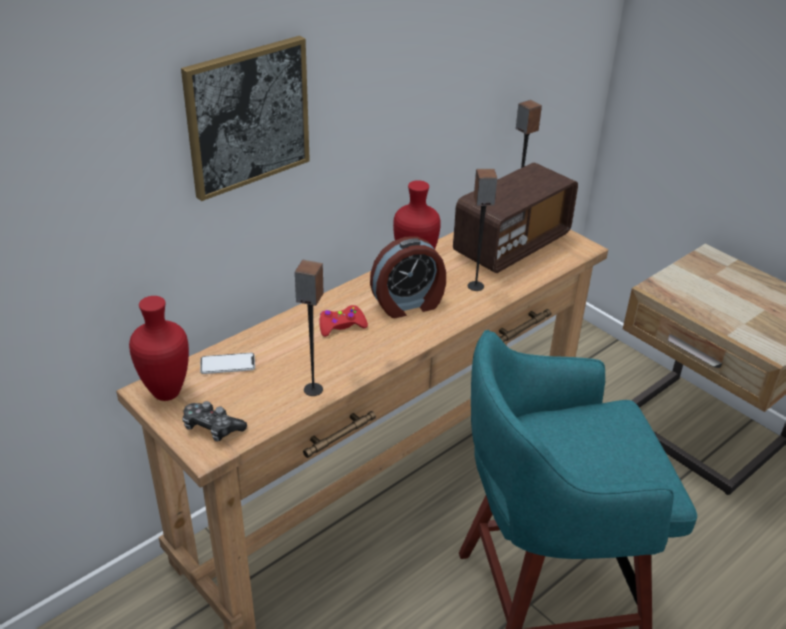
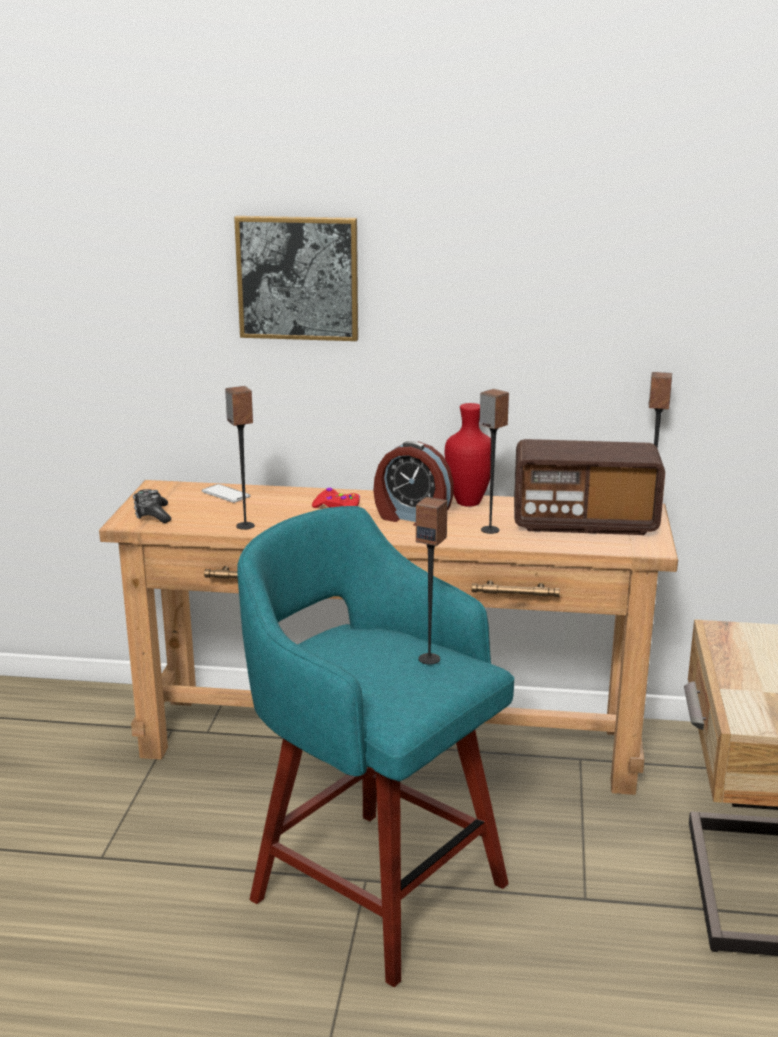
camera: 50 degrees right, 15 degrees down
(164, 393) = (163, 491): red vase -> none
(602, 425) = (429, 659): none -> speaker

